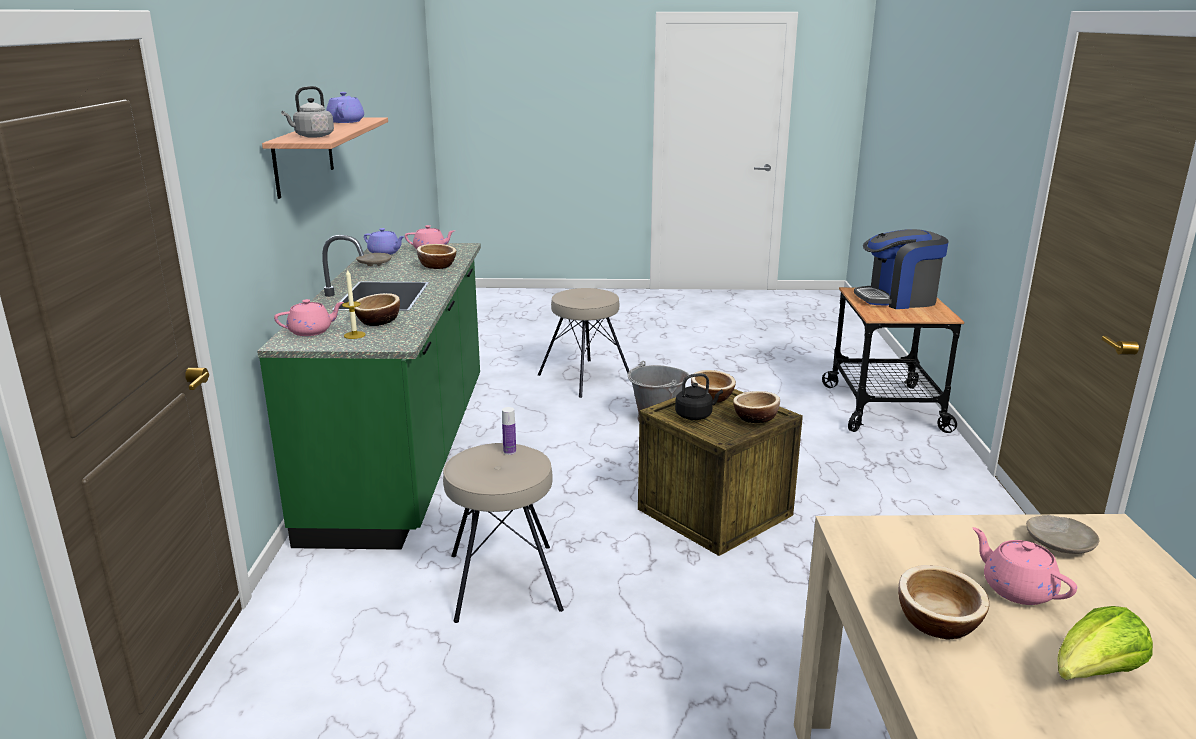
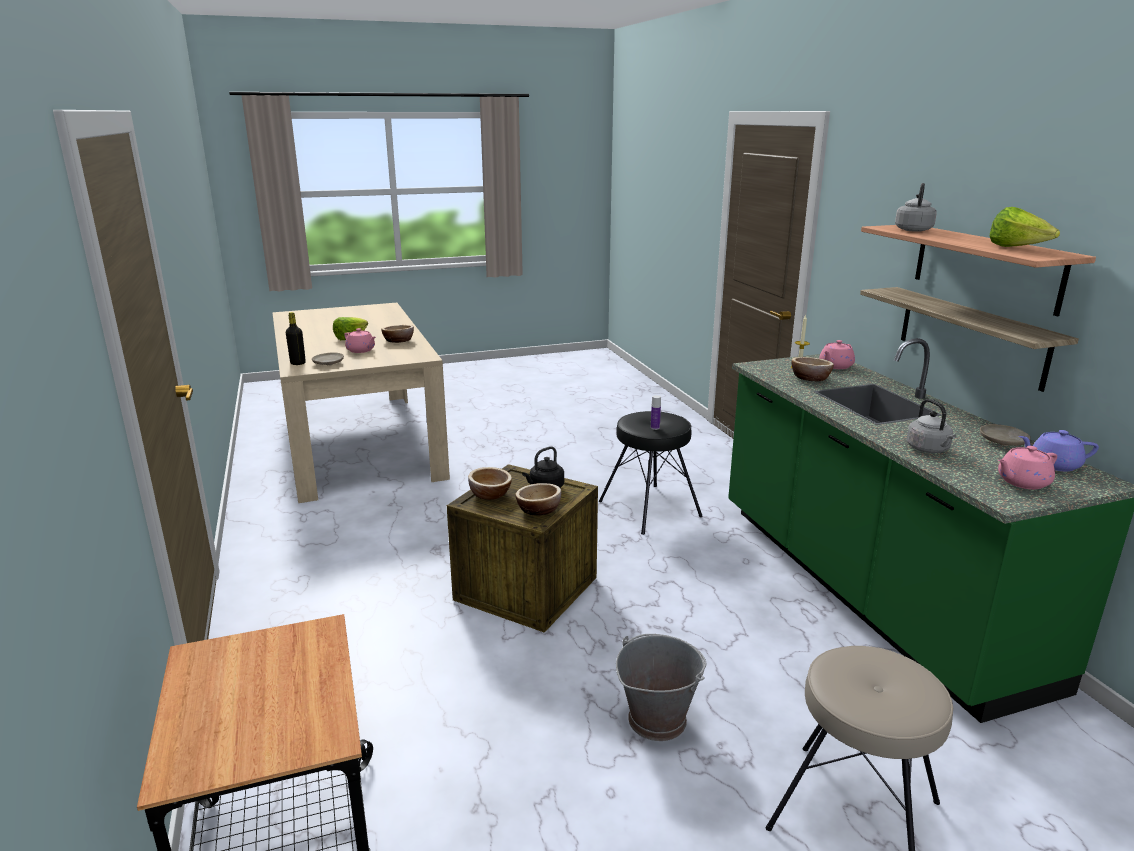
camera: 160 degrees right, 0 degrees up
(311, 221) = (971, 336): none -> shelf
(346, 121) = (1017, 248): purple teapot -> lettuce
(437, 266) = (929, 449): bowl -> grey kettle
(503, 582) = (650, 508): beige stool -> black stool
(897, 299) = (248, 712): coffee machine -> none
(1133, 557) = (298, 363): none -> black bottle

